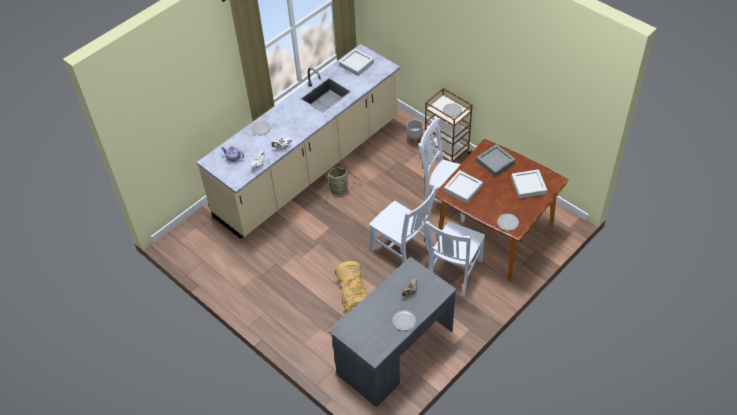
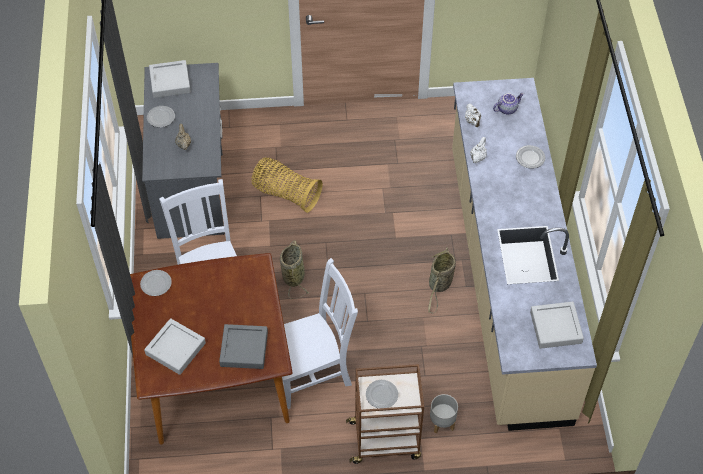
camera: 130 degrees right, 5 degrees up
(402, 250) = (293, 275): white chair -> basket
(463, 189) = (245, 284): grey tray -> grey tray (170, 82)

